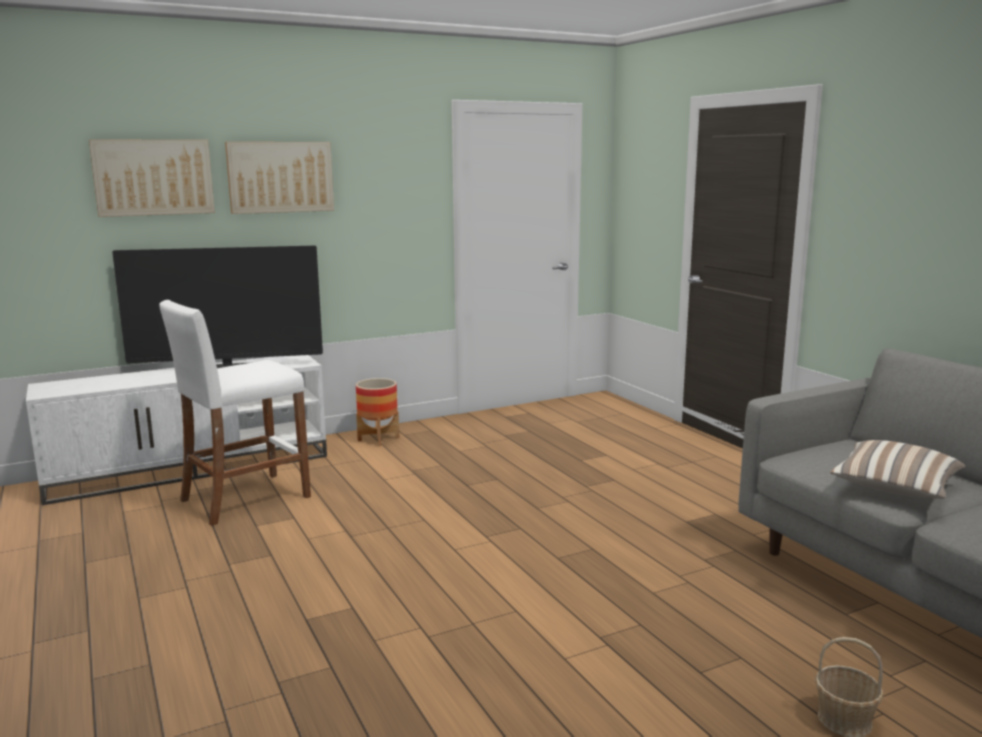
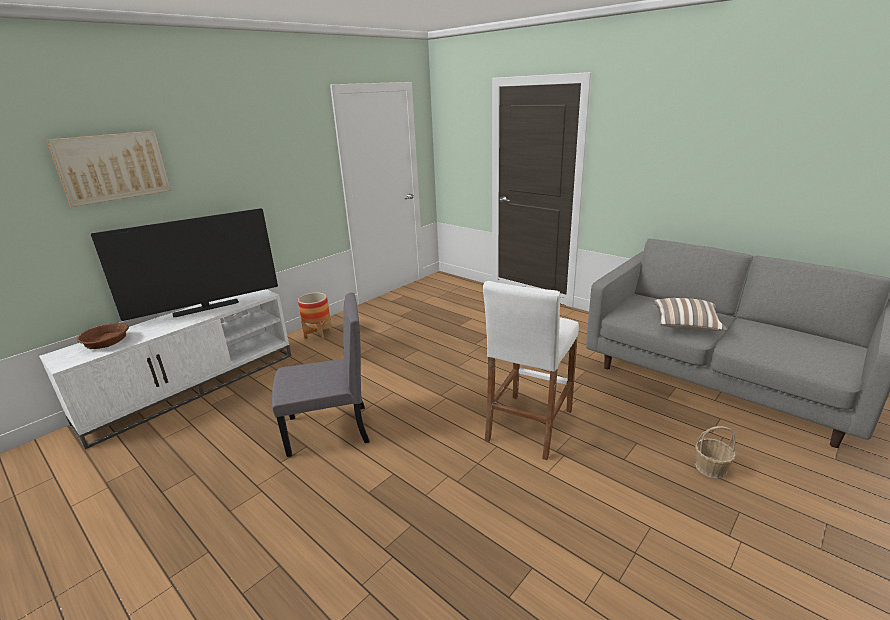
camera: 20 degrees left, 10 degrees up
(99, 382) = (107, 342): none -> brown bowl
(244, 499) = (254, 404): white stool -> white stool (528, 425)
(280, 177) = (217, 155): picture -> none
(309, 544) = (328, 430): none -> grey chair

